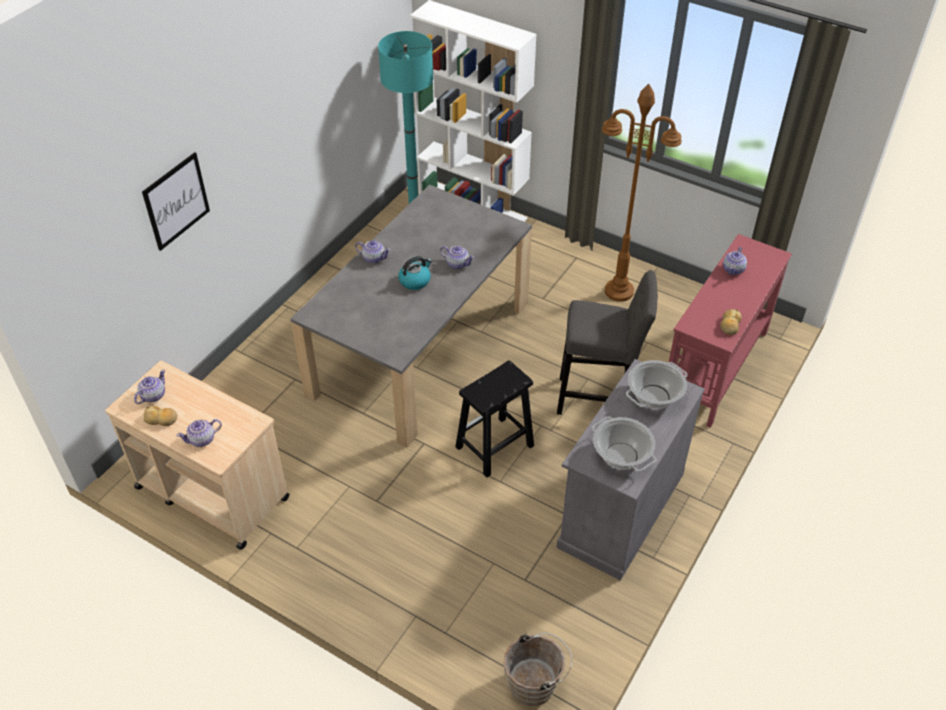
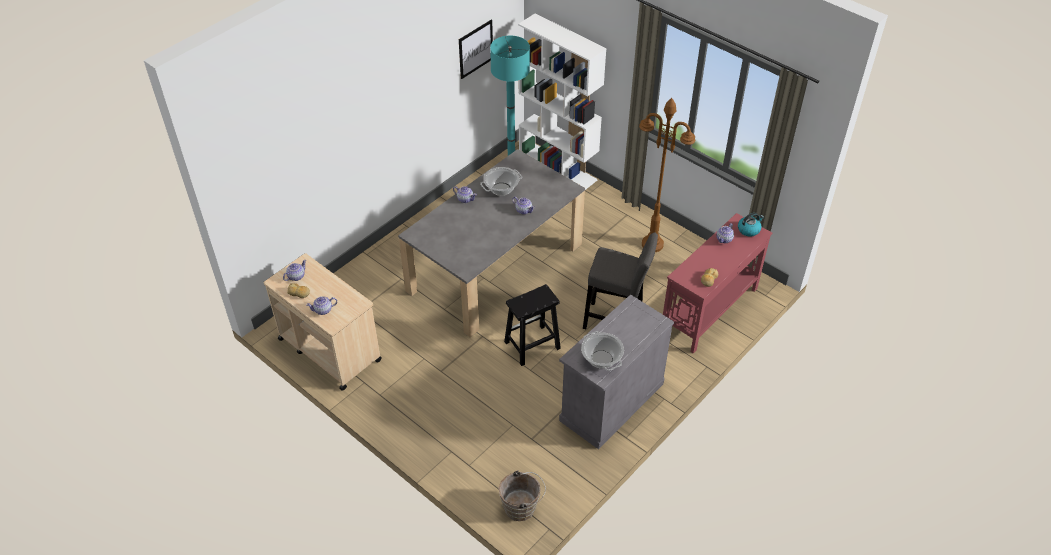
camera: 10 degrees right, 0 degrees up
(176, 201) = (329, 145): picture -> picture (475, 49)
(415, 280) = (490, 219): kettle -> kettle (749, 229)
(654, 396) = (636, 322): cooking pot -> cooking pot (501, 189)

